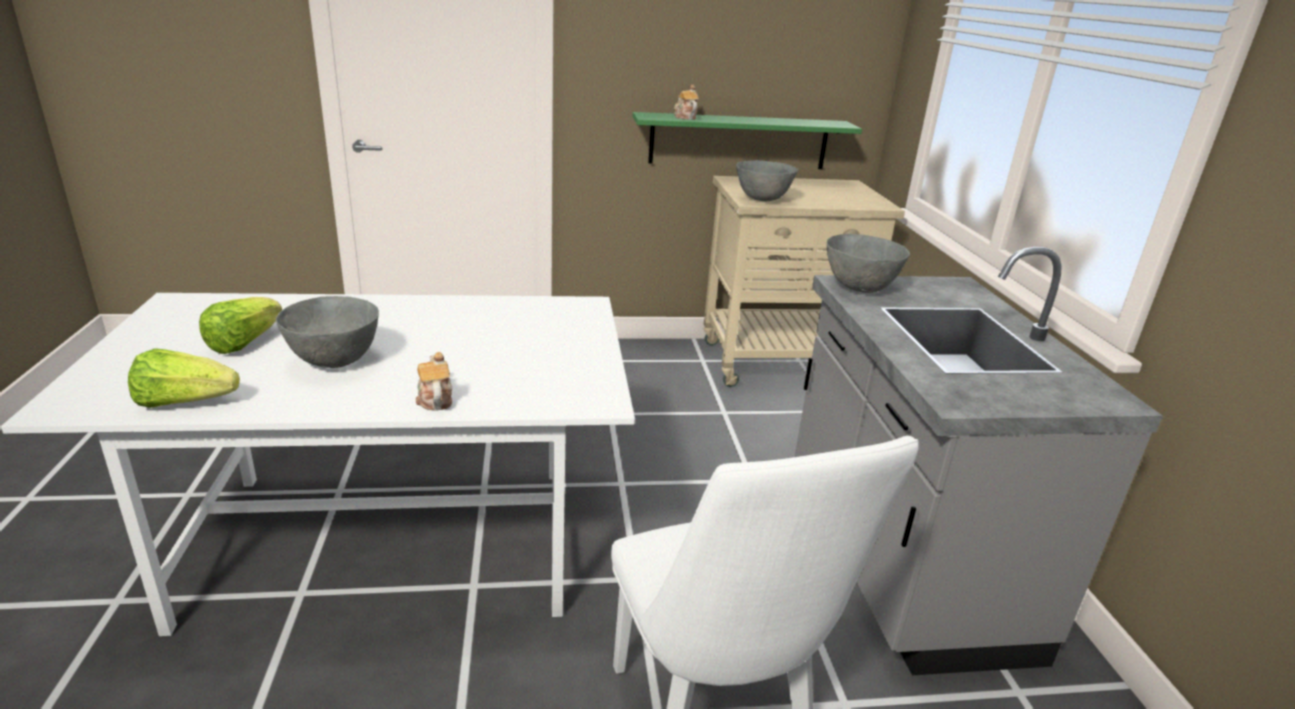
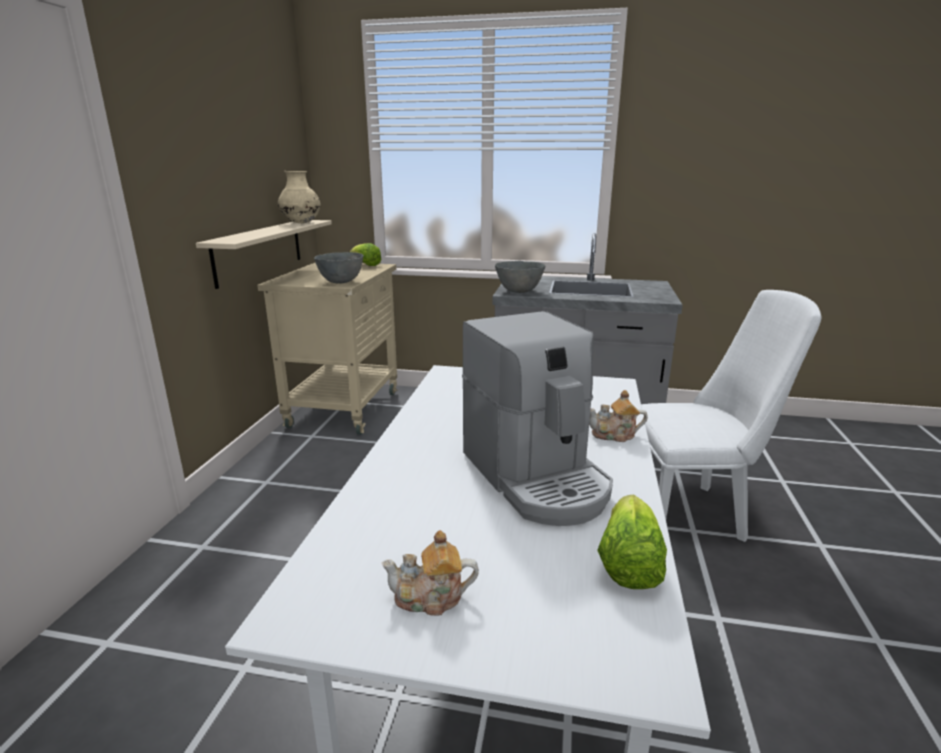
camera: 70 degrees left, 5 degrees down
(243, 343) = (476, 535): lettuce -> lettuce (366, 265)
(335, 361) = (536, 477): grey bowl -> coffee machine
(684, 117) = (244, 236): teapot -> teapot (430, 598)
(739, 141) = (259, 251): green shelf -> beige shelf
(811, 122) = (301, 223): none -> beige vase

